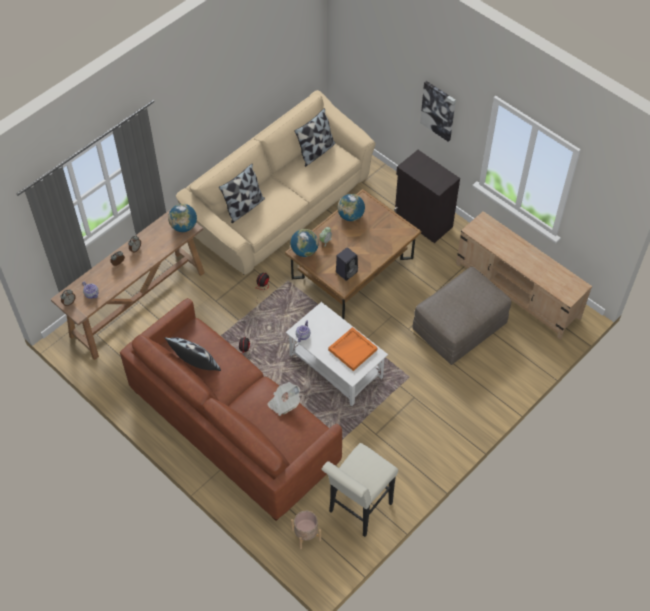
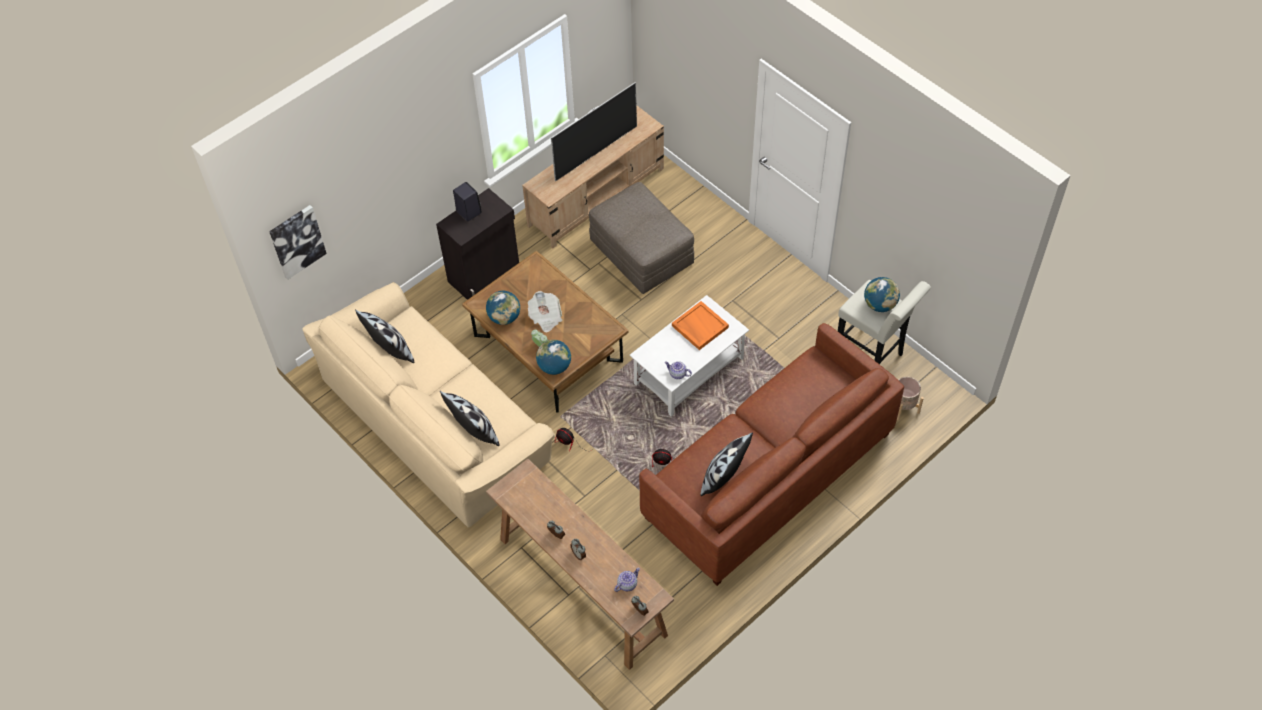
camera: 85 degrees left, 0 degrees up
(184, 226) = (524, 479): globe -> globe (879, 305)
(284, 403) = (779, 387): newspaper -> newspaper (545, 317)
(347, 271) = (589, 325): black speaker -> black speaker (468, 211)
(438, 110) = (423, 167): picture -> picture (297, 241)
(527, 258) = (595, 153): none -> television

